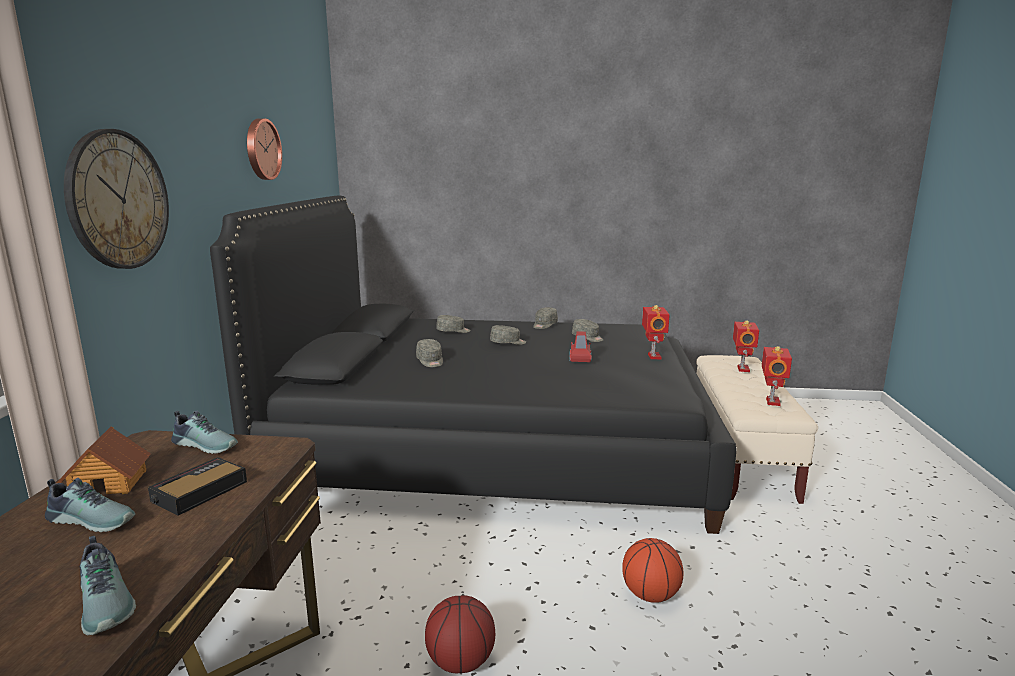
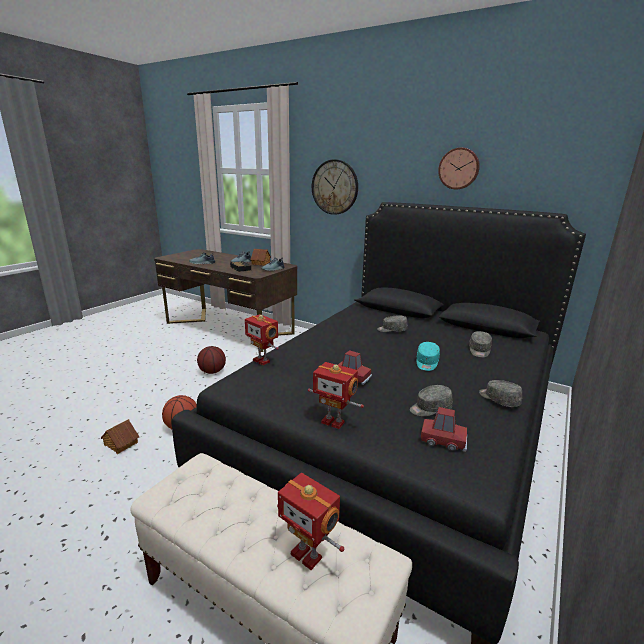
camera: 115 degrees right, 5 degrees up
(508, 343) = (426, 363): grey cap -> turquoise cap
(621, 333) = (443, 440): none -> red toy car
(750, 637) = (120, 444): none -> toy house
(771, 402) = (197, 496): toy robot -> toy robot (262, 360)

